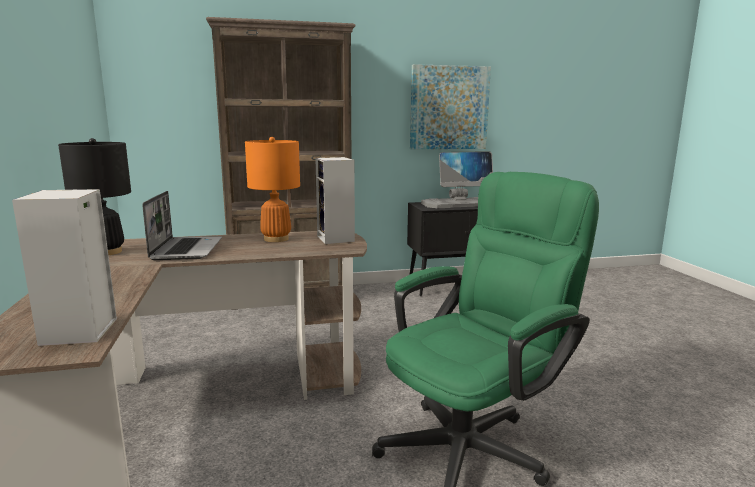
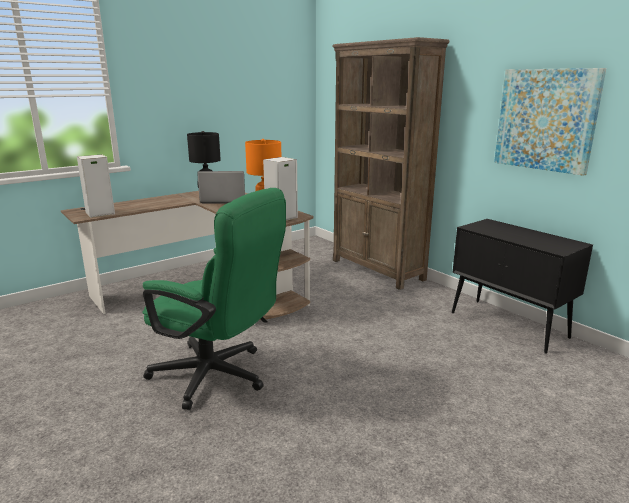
camera: 65 degrees right, 5 degrees up
(186, 249) = (224, 200): laptop -> laptop turned 150 degrees counterclockwise
(462, 204) = (525, 235): monitor -> none

